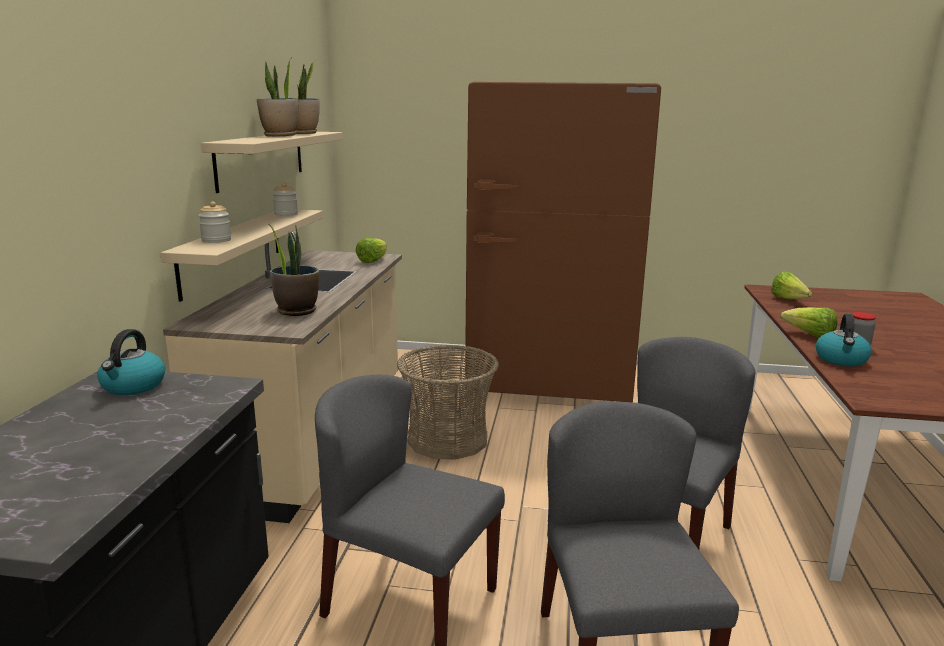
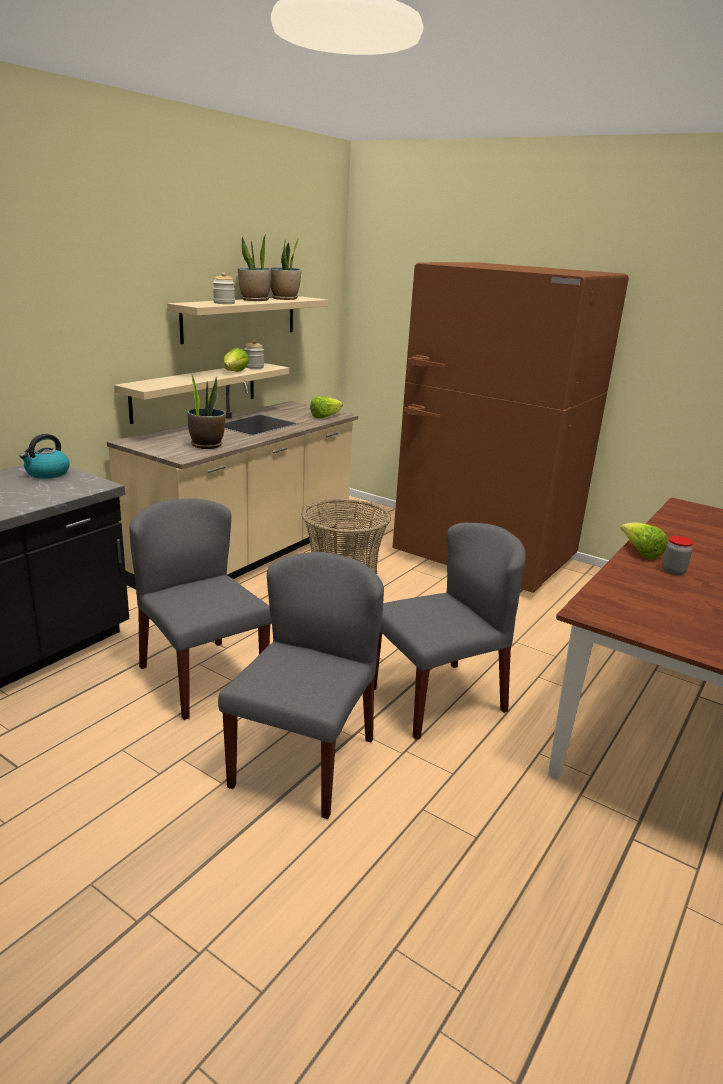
camera: 25 degrees right, 5 degrees up
(216, 240) = (164, 381): jar -> jar (224, 303)
(789, 300) = (688, 519): lettuce -> lettuce (234, 372)
(841, 360) = (629, 577): kettle -> none

